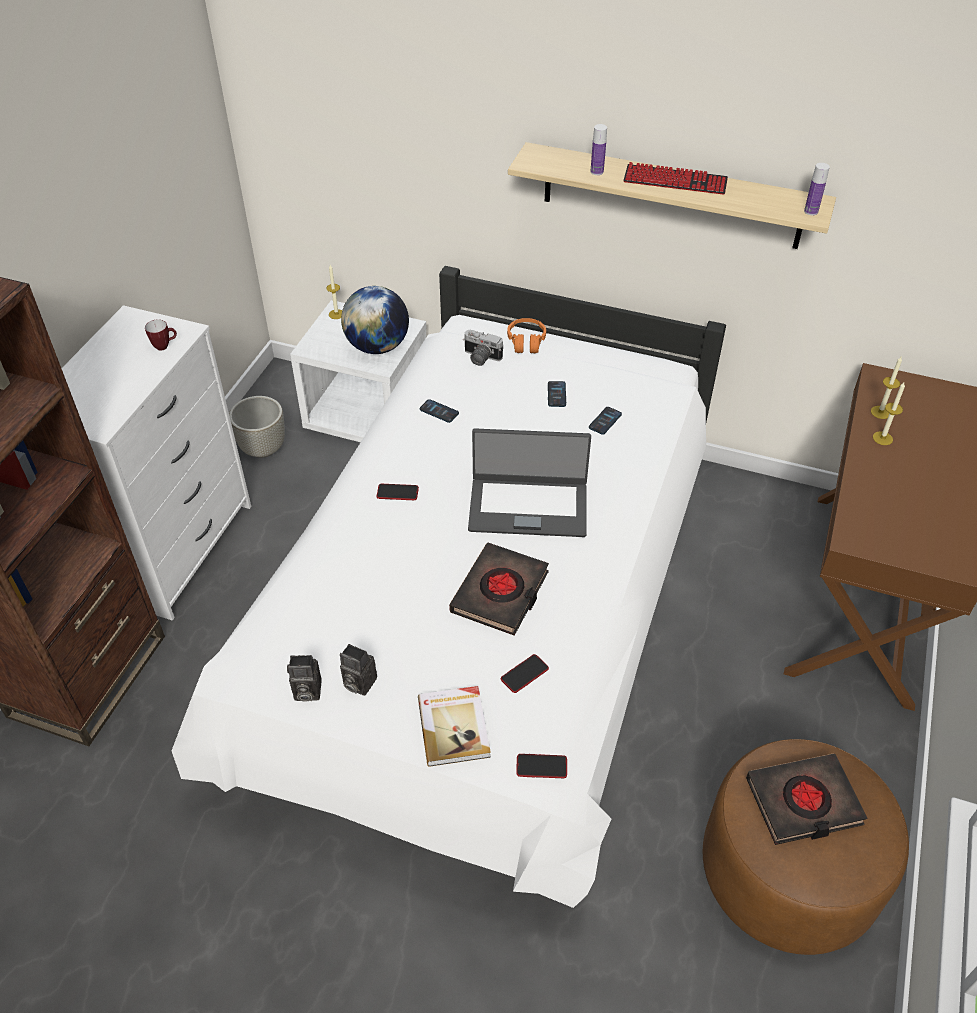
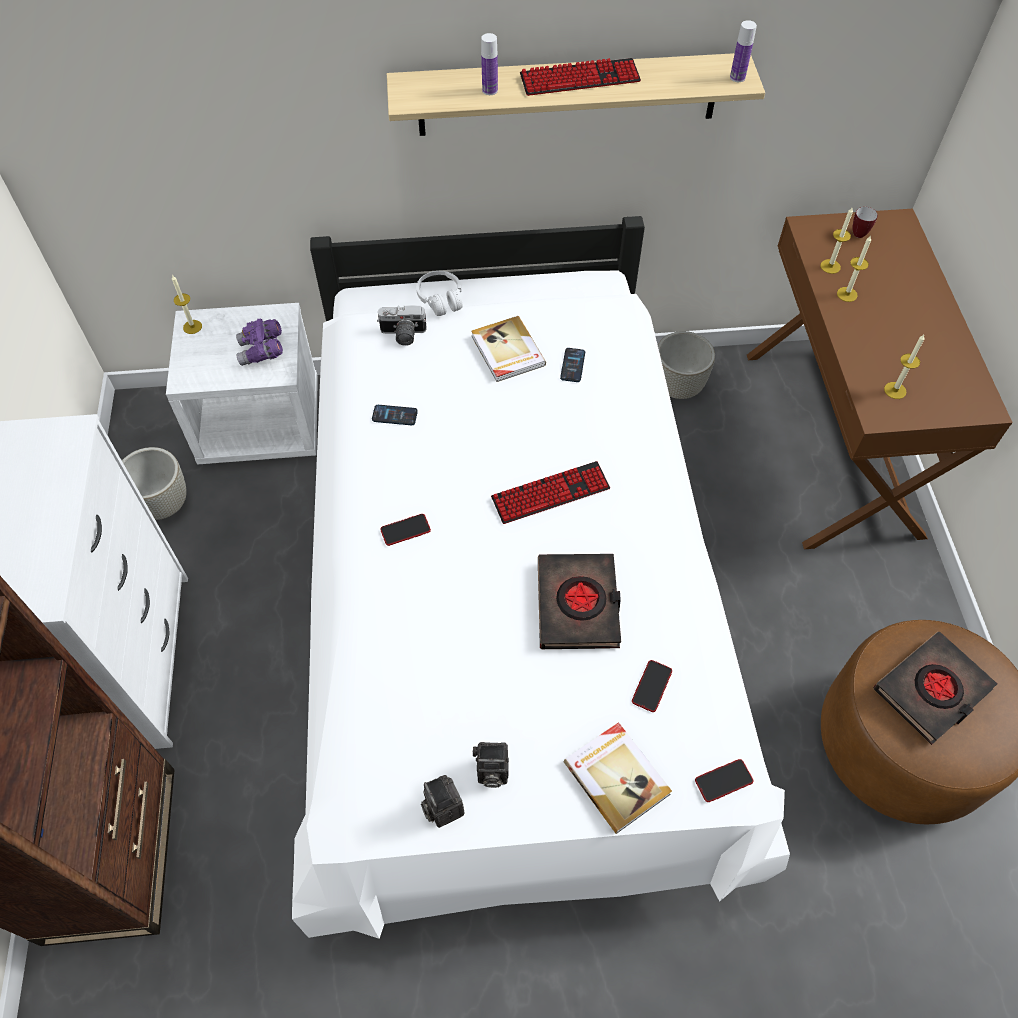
camera: 25 degrees left, 10 degrees up
(165, 346) = (58, 461): mug -> mug (860, 232)
(306, 692) = (442, 808): camera -> camera turned 90 degrees clockwise
(377, 346) = (262, 351): globe -> purple binoculars
(526, 342) = (441, 299): orange headphones -> white headphones
(528, 506) = (550, 493): laptop -> keyboard
(556, 394) = (507, 351): phone -> book
(737, 503) = (677, 388): none -> grey planter
(881, 526) = (895, 390): none -> candle

